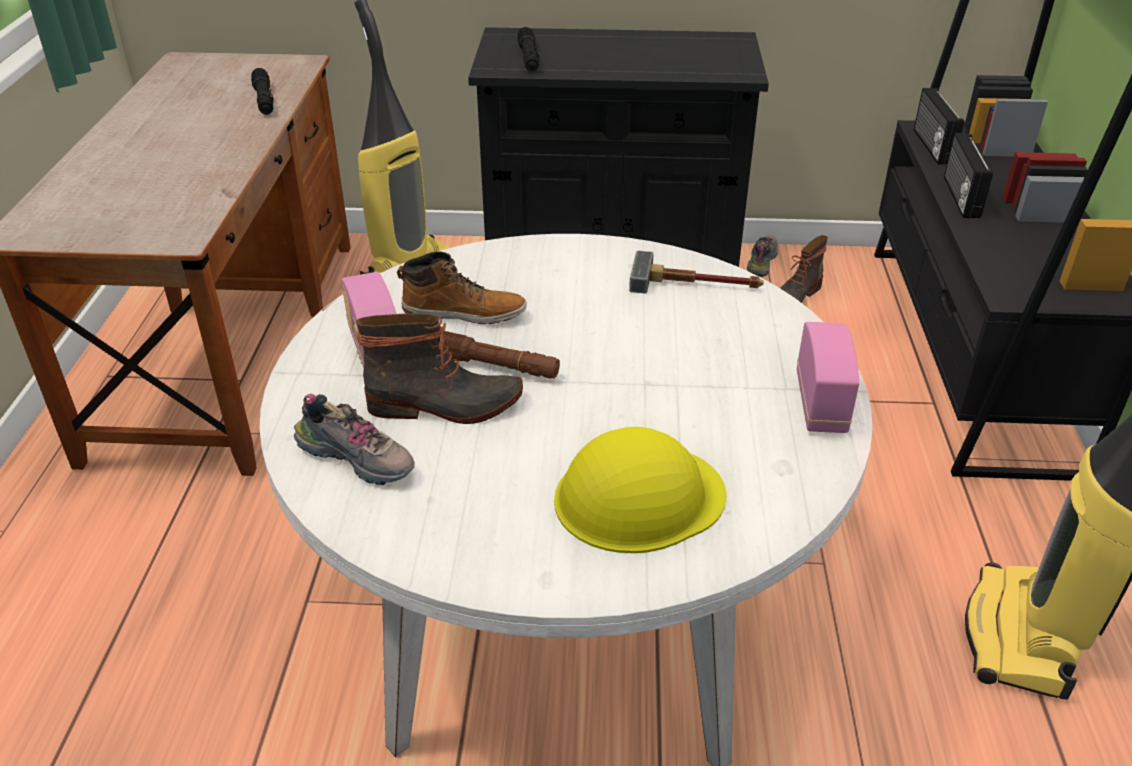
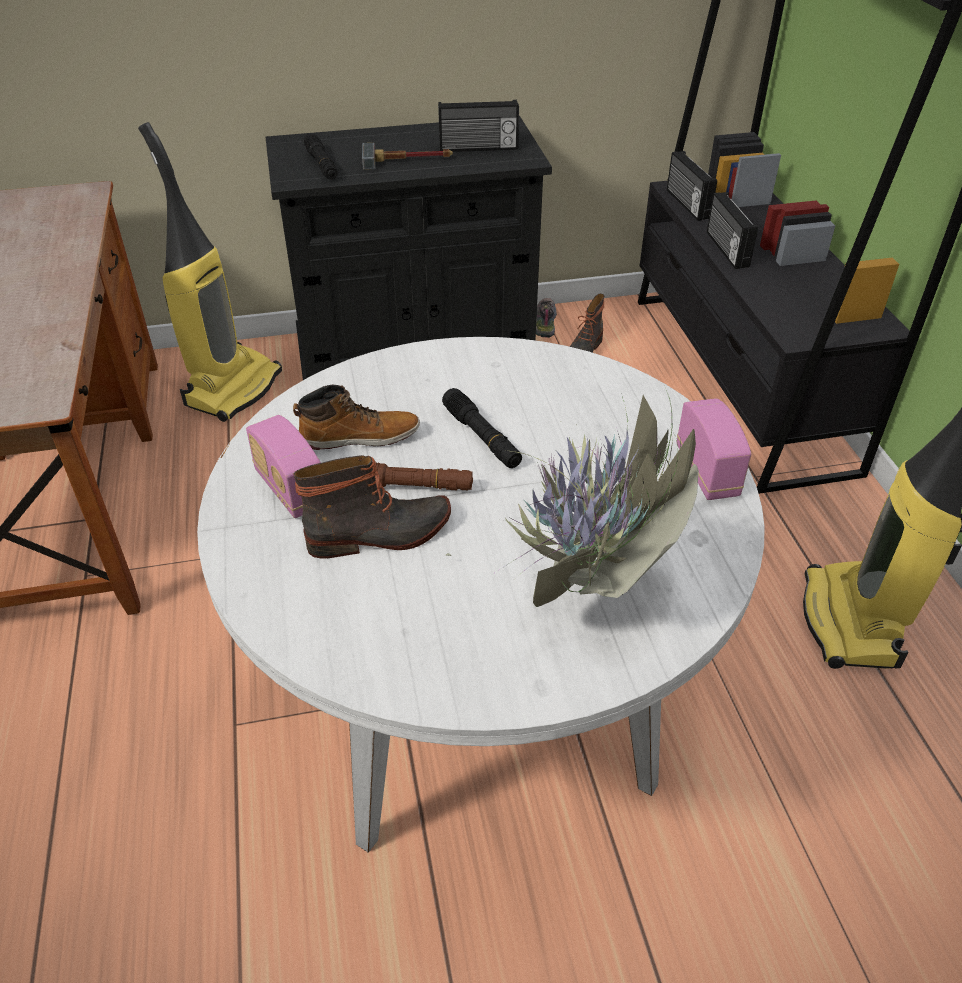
camera: 15 degrees left, 5 degrees up
(264, 100) = (64, 238): black flashlight -> black flashlight (481, 437)
(359, 458) = (321, 603): shoe -> none
(638, 497) = (589, 591): yellow hard hat -> potted plant
(696, 58) = (478, 148): none -> radio
(696, 284) = (558, 374): hammer -> hammer (408, 160)

